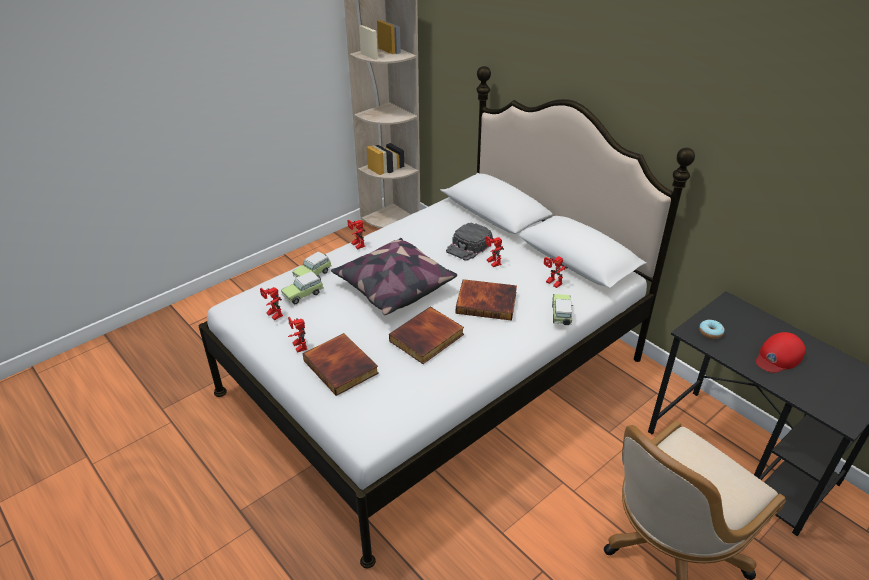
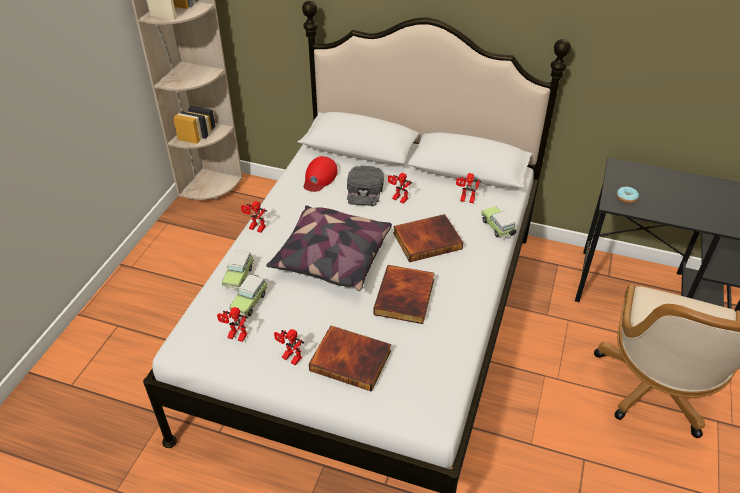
camera: 30 degrees left, 5 degrees up
(778, 356) = (685, 200): red cap -> red cap (319, 177)

